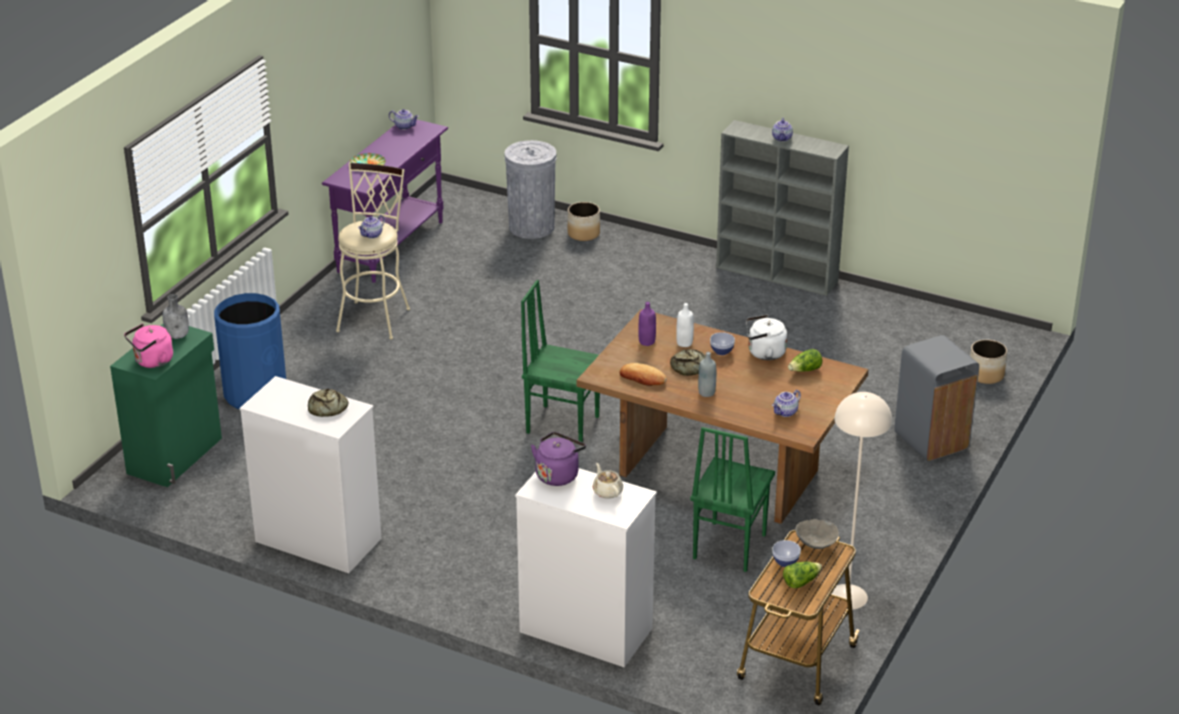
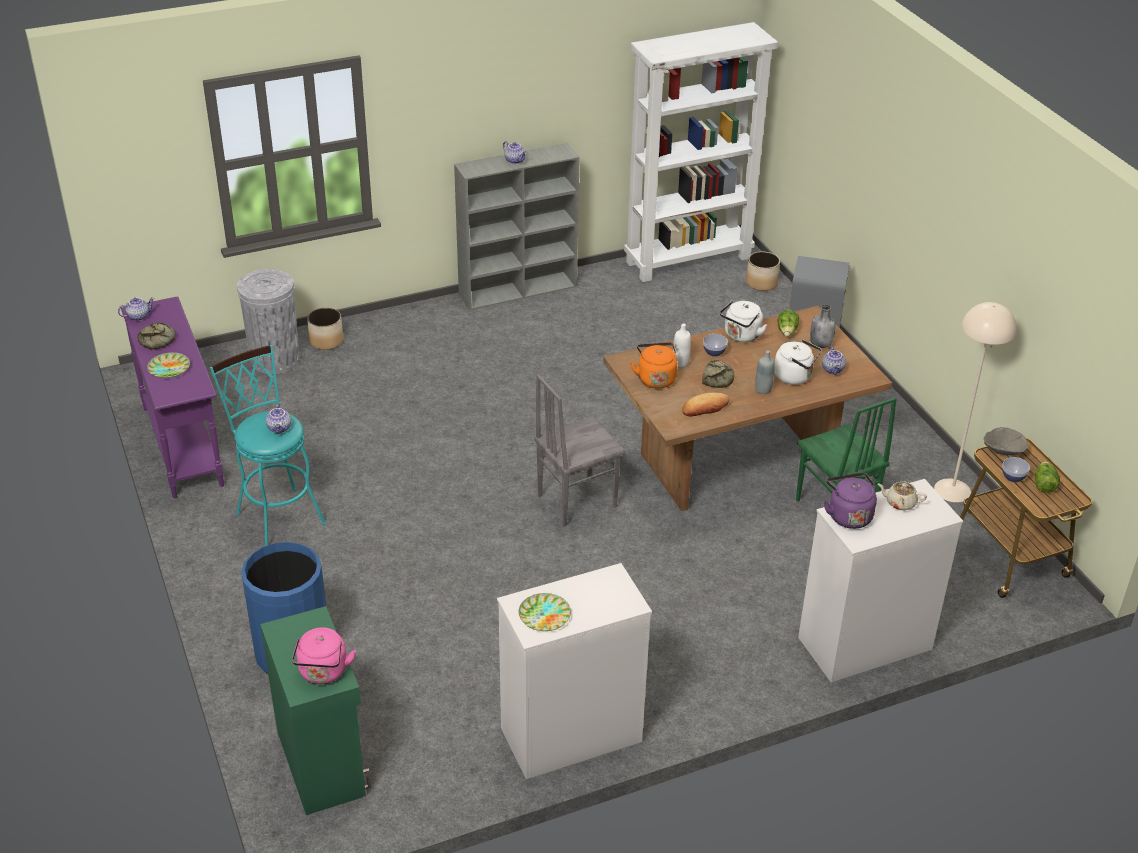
camera: 50 degrees left, 5 degrees up
(178, 336) = (300, 631): grey bottle -> grey bottle (820, 344)
(280, 400) = (544, 615): none -> plate
(327, 408) = (593, 593): bread -> bread (158, 340)
(376, 316) = (277, 514): beige stool -> turquoise stool
(562, 424) = (575, 500): green chair -> grey chair
(647, 342) = (655, 378): purple bottle -> orange kettle
(747, 399) = (795, 377): none -> white kettle
(957, 326) = (688, 259): none -> white bookcase

